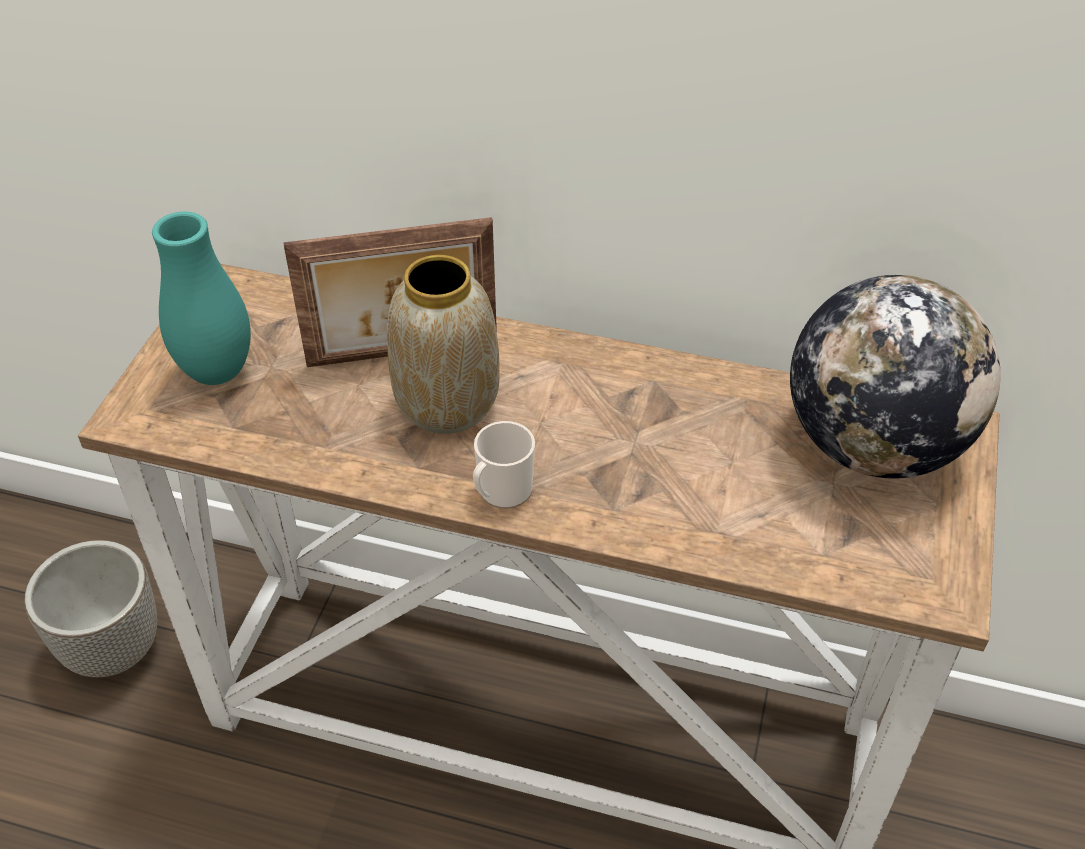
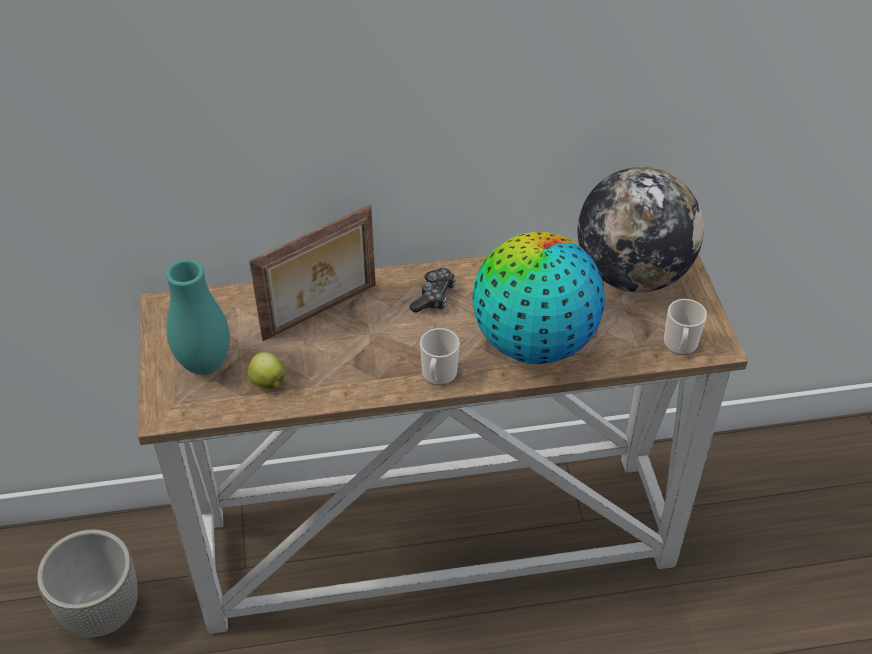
camera: 25 degrees left, 0 degrees up
(276, 421) = (267, 382): none -> apple
(449, 404) = (371, 333): vase -> none
(564, 383) = (434, 297): none -> game controller
(665, 493) = (533, 342): none -> globe
(888, 576) = (680, 346): none -> mug

